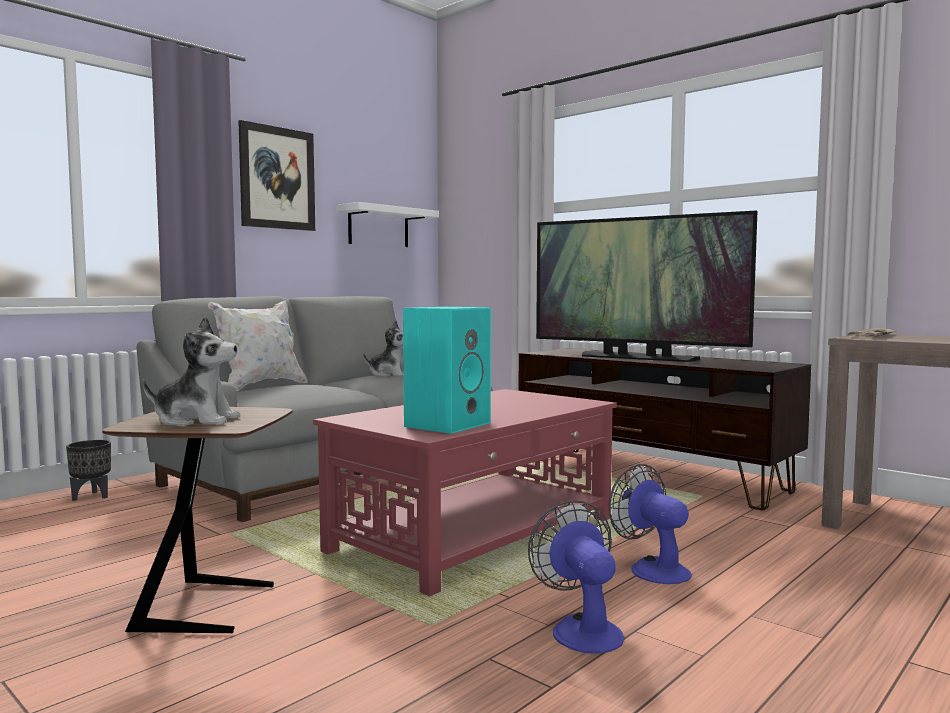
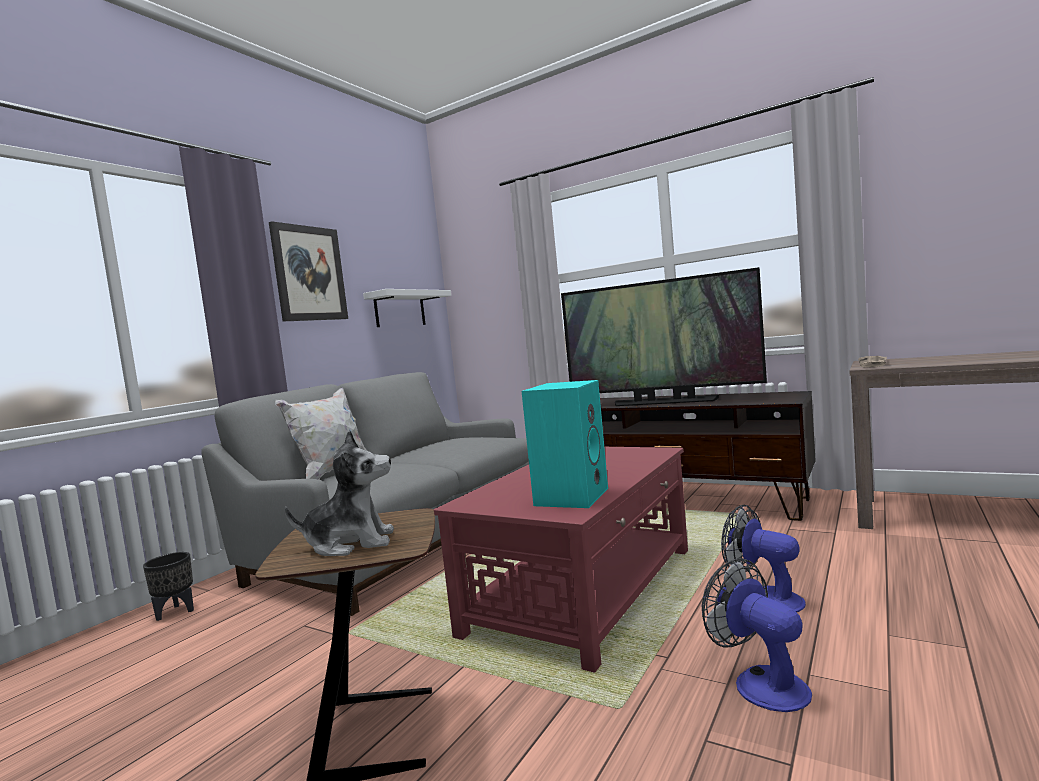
camera: 10 degrees left, 0 degrees up
(390, 375) = (444, 444): plush toy -> none

